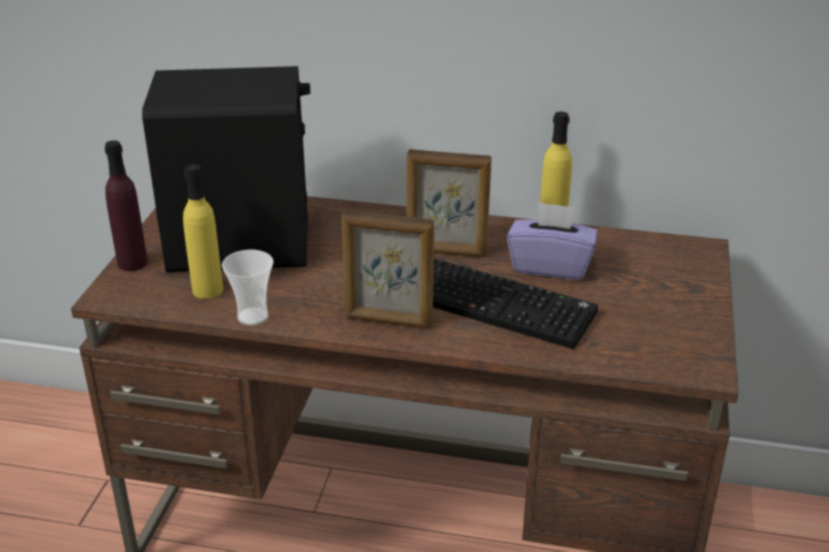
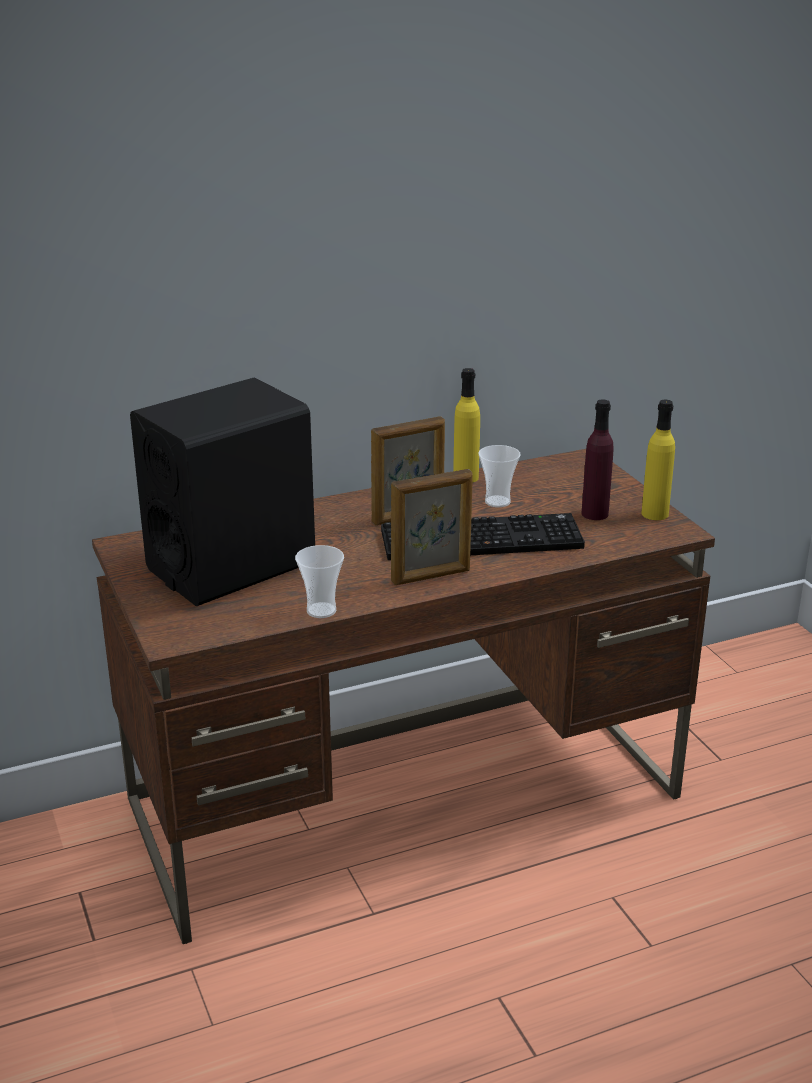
camera: 35 degrees left, 5 degrees down
(132, 263) = (153, 610): purple bottle -> purple bottle (595, 514)
(207, 290) = (253, 606): yellow bottle -> yellow bottle (654, 514)
(550, 266) = (497, 502): purple tissue box -> cup

